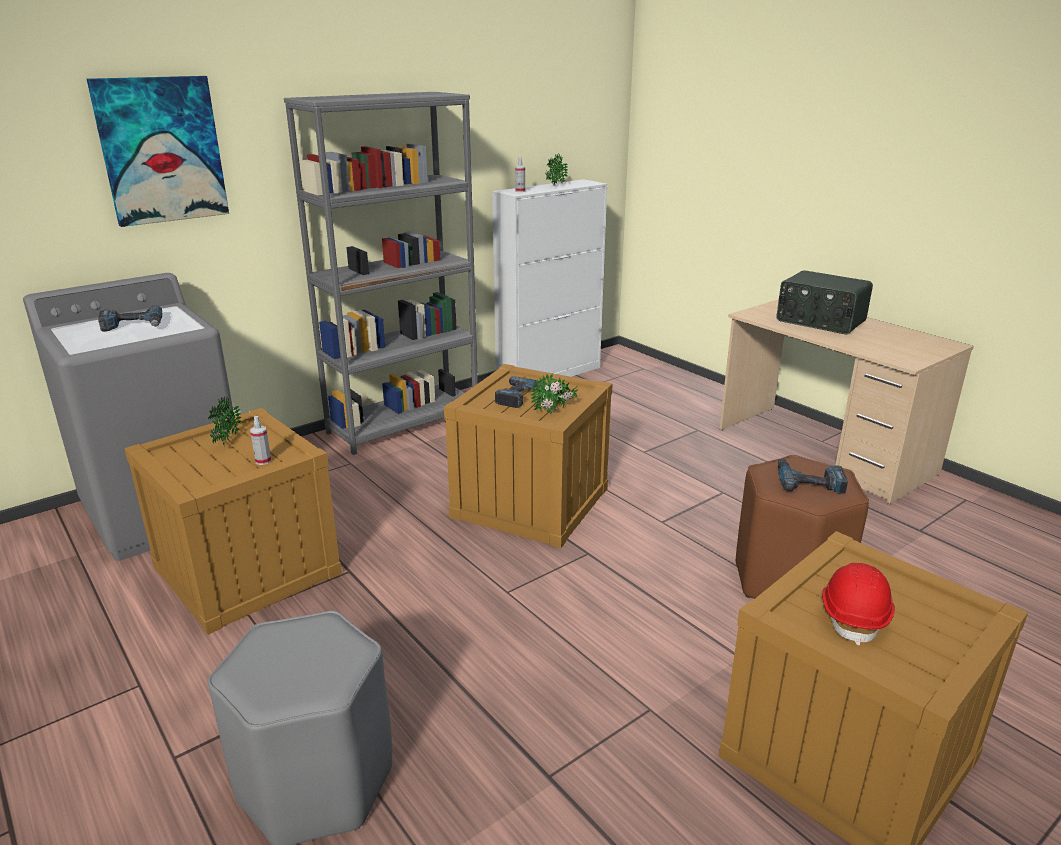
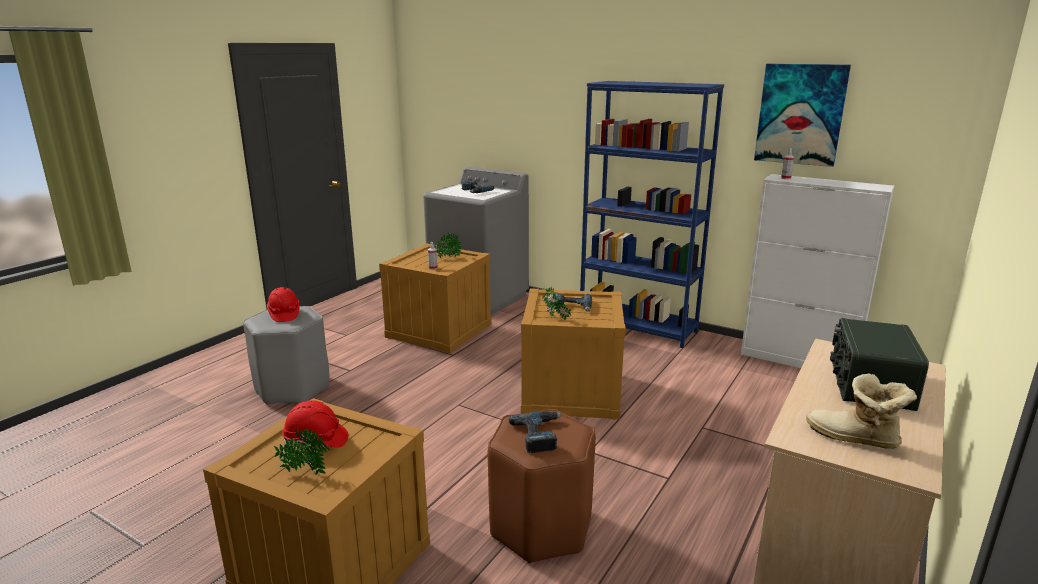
camera: 70 degrees right, 5 degrees down
(161, 150) = (540, 105): picture -> picture (800, 114)
(283, 657) = (284, 314): none -> red hard hat
(404, 423) = (638, 327): grey bookcase -> blue bookcase
(554, 186) = (831, 182): potted plant -> potted plant (304, 471)
(906, 346) = (854, 439): none -> boot

